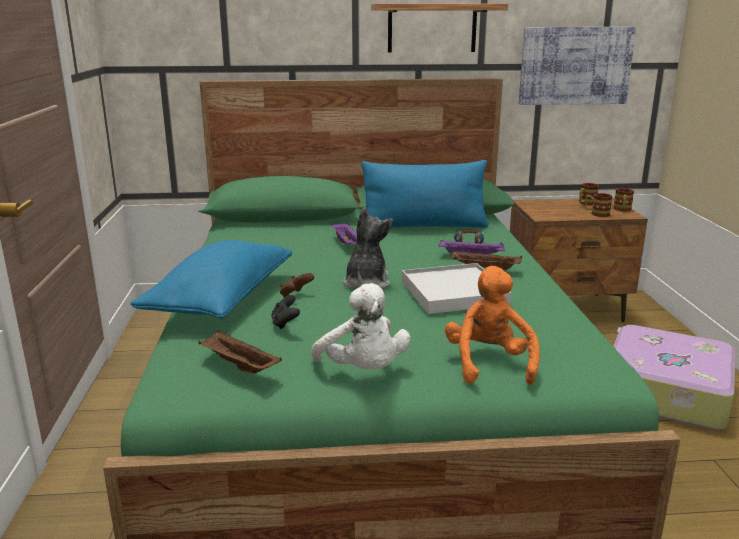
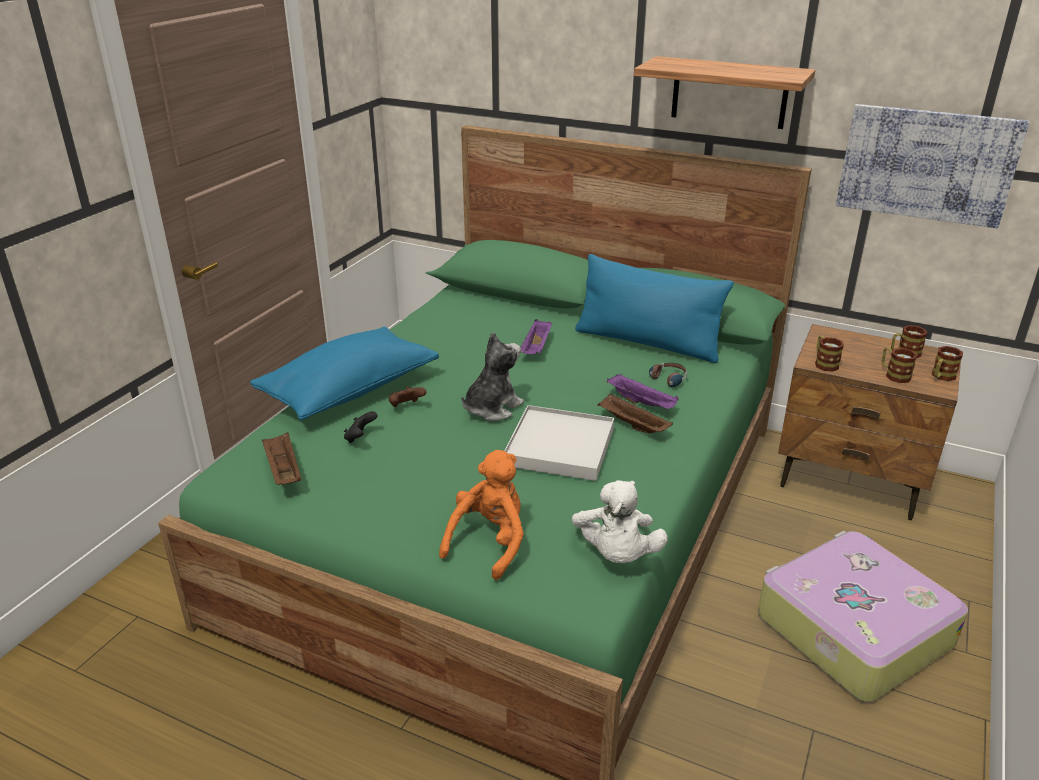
camera: 30 degrees right, 10 degrees up
(363, 370) = (374, 510): white plush toy -> white plush toy (616, 554)
(549, 216) = (824, 363): none -> mug

